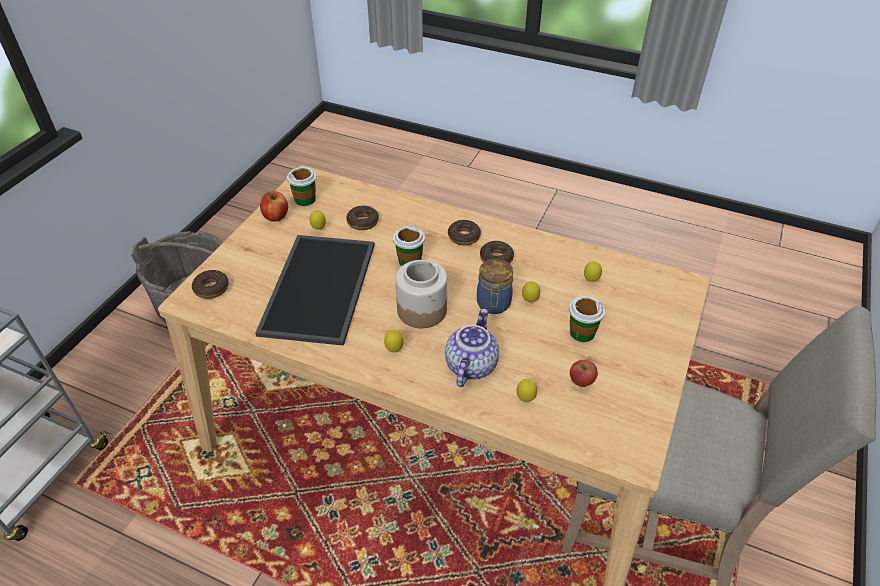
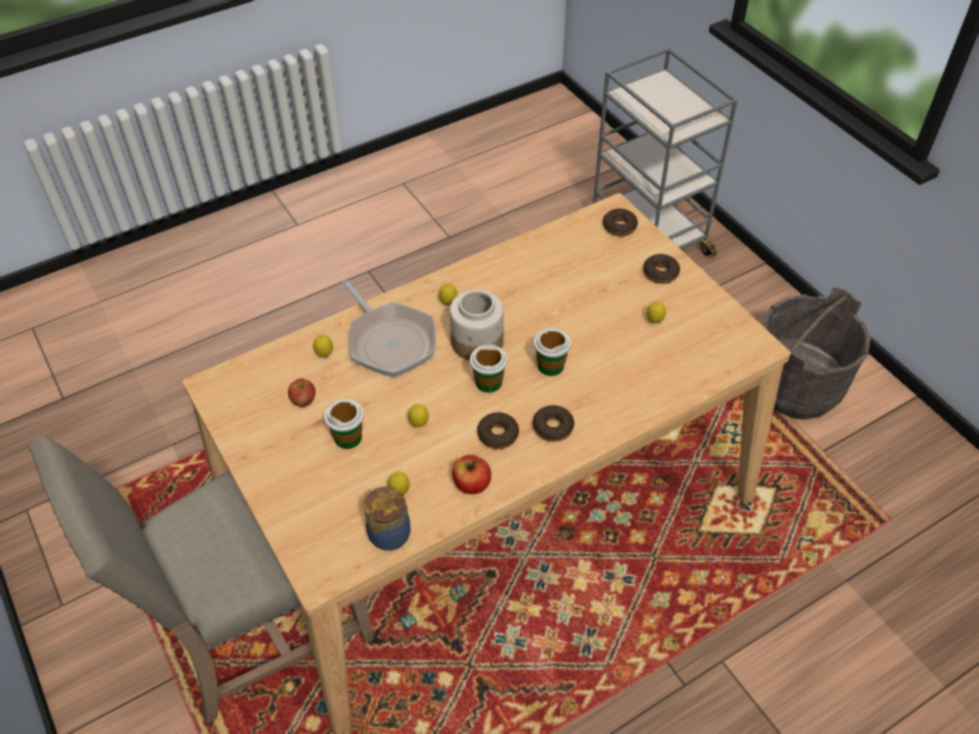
camera: 125 degrees right, 5 degrees up
(276, 216) = (699, 299): apple -> apple (471, 484)
(305, 199) = (715, 330): cup -> cup (488, 382)
(321, 289) = (562, 289): tray -> none
(363, 222) = (641, 358): donut -> donut (660, 273)
(470, 365) = (389, 341): teapot -> frying pan
(493, 305) = (439, 394): jar -> jar (388, 533)

